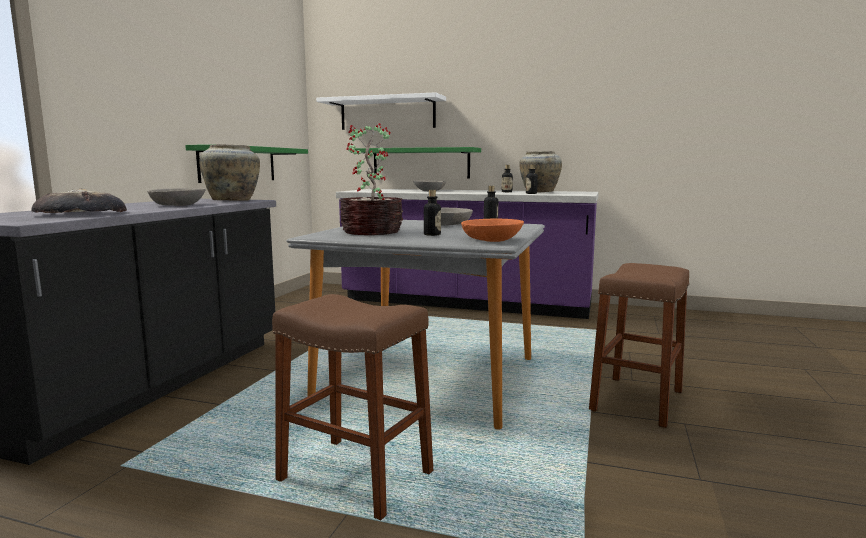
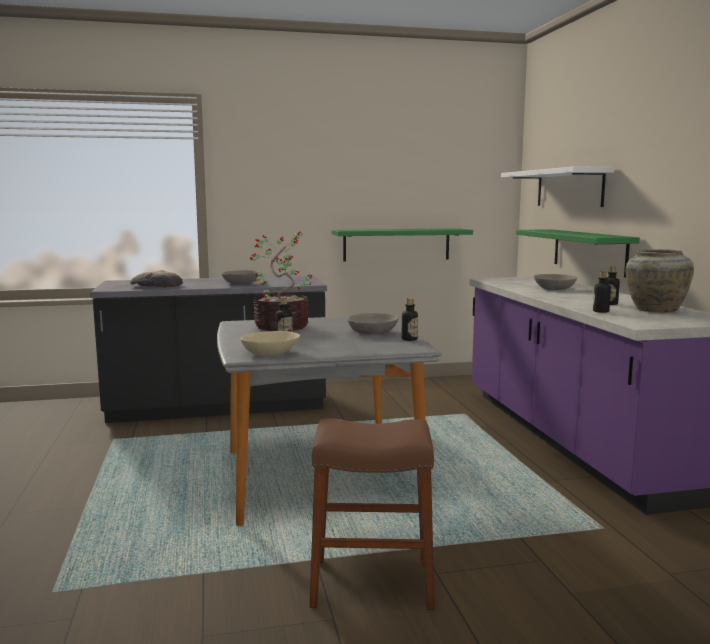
camera: 60 degrees right, 0 degrees up
(233, 201) = (296, 283): beige vase -> none
(355, 476) = (132, 496): brown stool -> none
(492, 240) = (270, 353): orange bowl -> beige bowl

